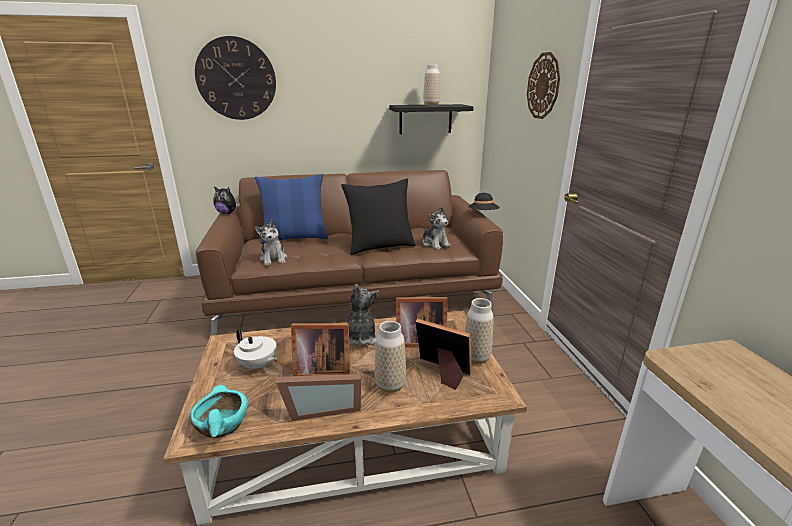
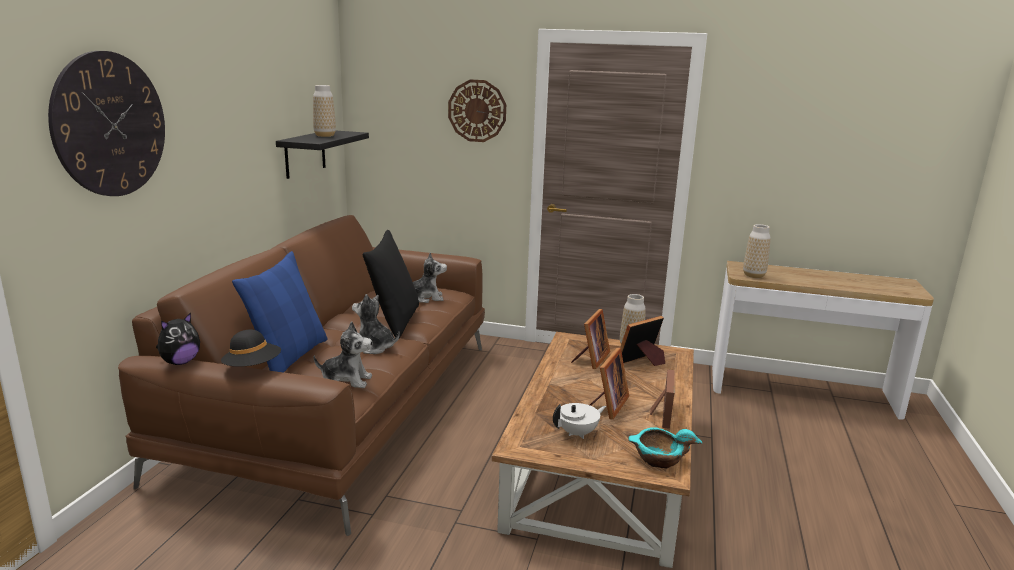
camera: 65 degrees left, 5 degrees down
(361, 337) = (566, 379): plush toy -> plush toy (374, 347)
(390, 385) = (646, 383): vase -> vase (753, 275)
(483, 214) = (433, 252): black hat -> black hat (253, 367)

